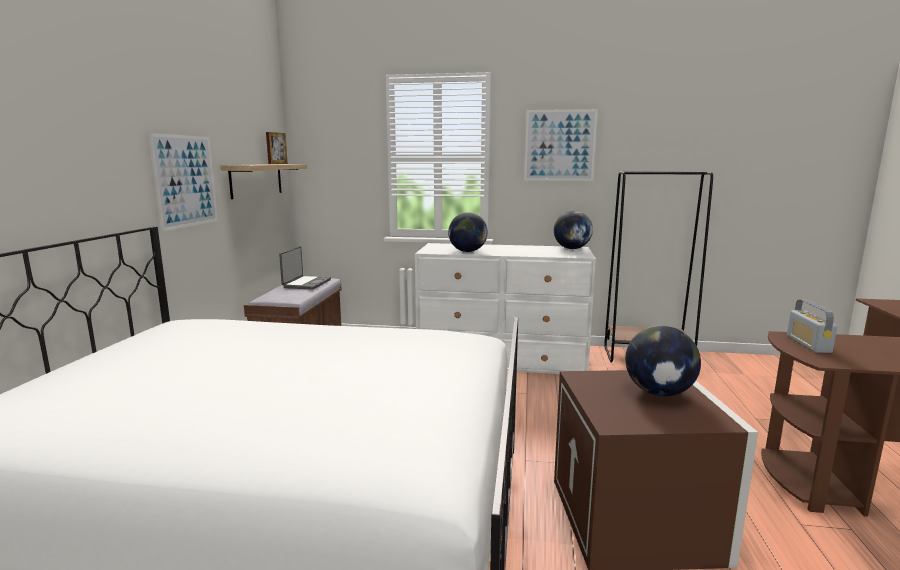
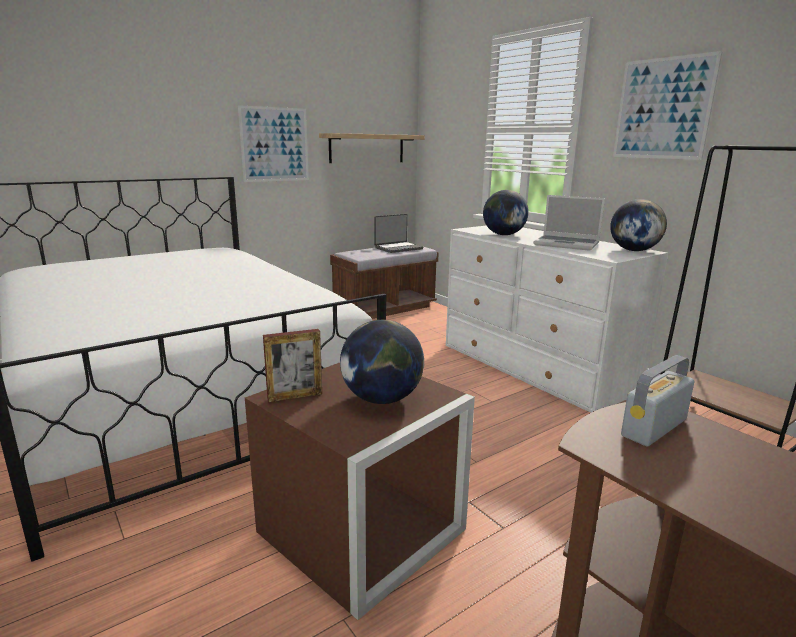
camera: 45 degrees right, 5 degrees up
(278, 164) = (394, 134): picture frame -> picture frame (295, 396)
(528, 251) = (567, 244): none -> laptop

